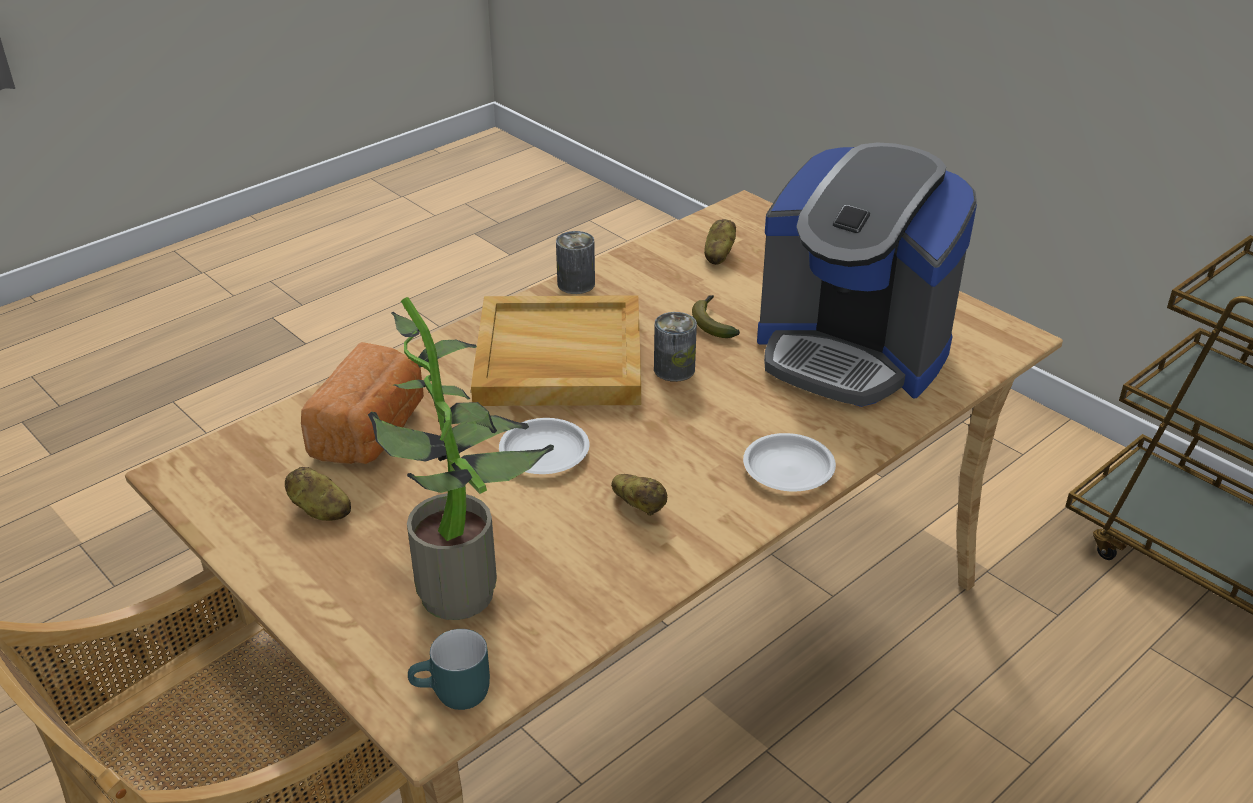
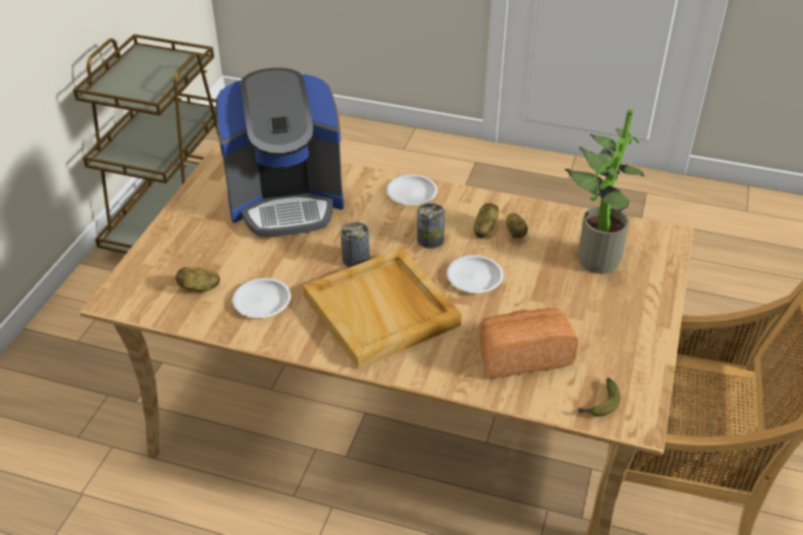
camera: 120 degrees left, 5 degrees up
(319, 510) = (600, 339): potato -> potato (515, 233)
(453, 696) = (649, 235): turquoise mug -> none
(576, 284) = (285, 341): can -> can (430, 239)
(657, 286) = (262, 301): none -> white plate
(713, 322) = (291, 261): banana -> banana (600, 405)
(852, 352) = (286, 201): coffee machine -> coffee machine turned 75 degrees clockwise

